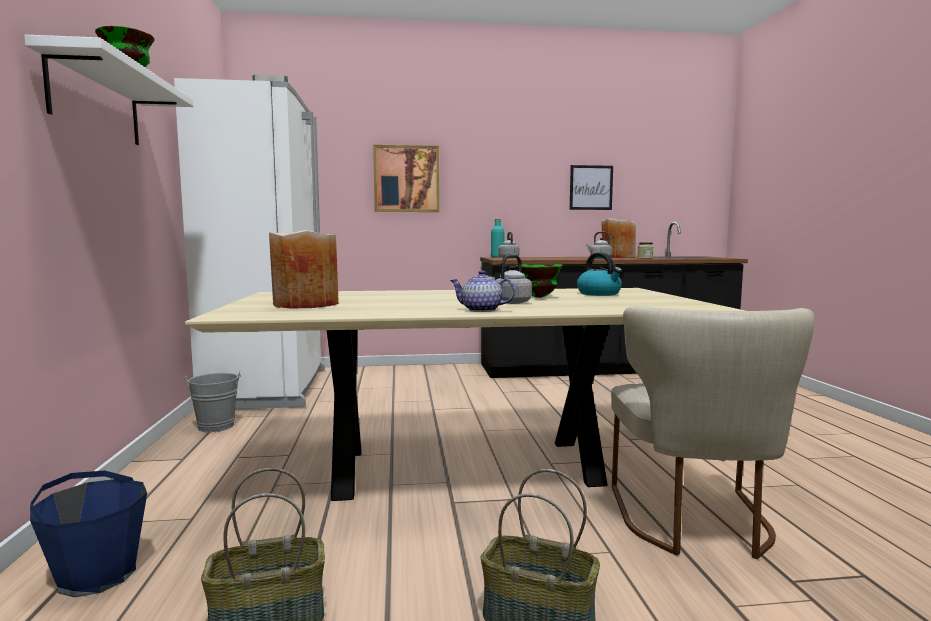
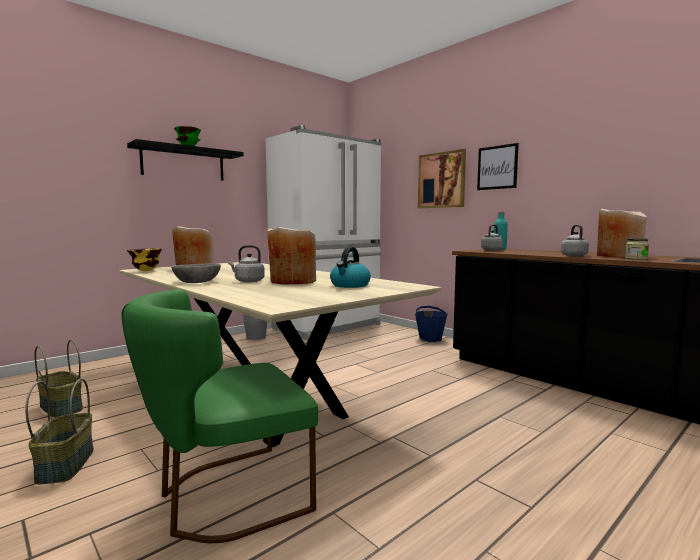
camera: 55 degrees right, 0 degrees up
(96, 102) = (183, 163): white shelf -> black shelf
(97, 575) = (91, 372): blue bucket -> blue bucket (430, 339)
(267, 315) = (145, 271): none -> yellow bowl
(481, 310) = (197, 282): teapot -> grey bowl
(538, 297) = (292, 281): green bowl -> beige vase
(591, 187) = (621, 171): picture -> picture (497, 167)
(695, 524) = (225, 497): beige chair -> green chair

